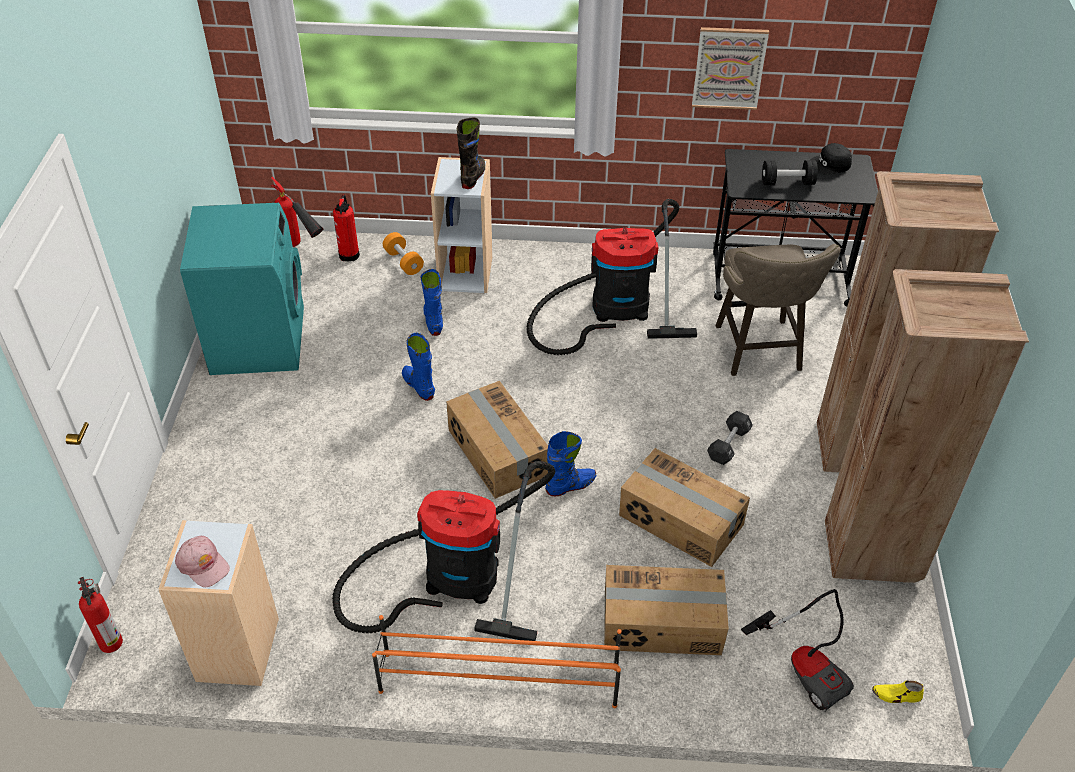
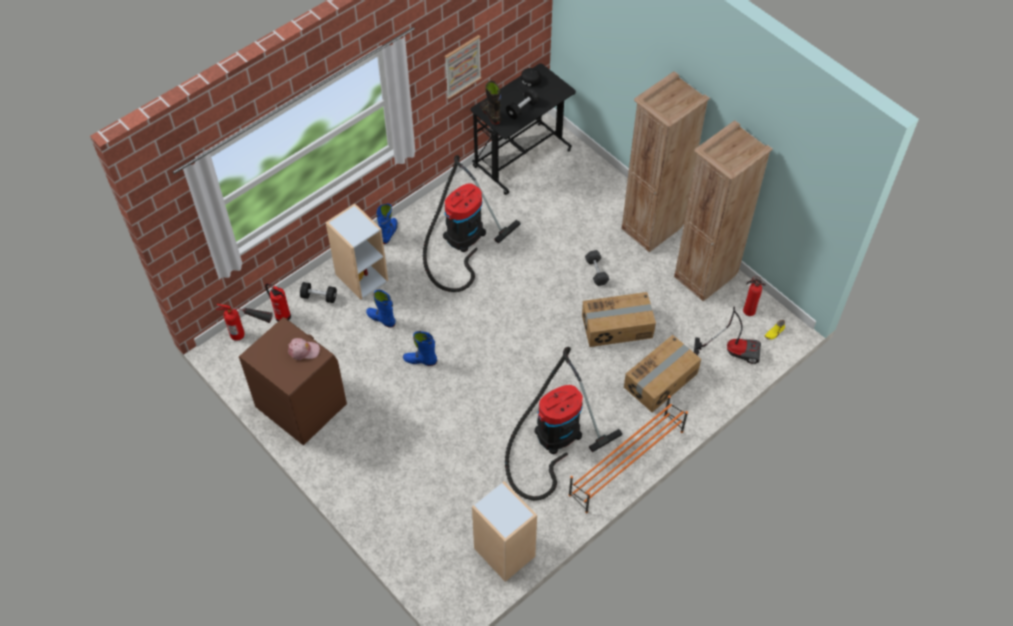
camera: 45 degrees left, 10 degrees up
(110, 641) = (443, 603): fire extinguisher -> fire extinguisher (748, 310)
(203, 565) = (508, 515): pink cap -> pink cap (303, 350)
(260, 339) = (302, 404): turquoise washing machine -> brown washing machine
(403, 262) = (319, 297): orange dumbbell -> black dumbbell
(473, 177) = (361, 221): black boot -> black boot (490, 114)
(497, 453) = (501, 363): cardboard box -> none
(570, 486) = (553, 351): blue boot -> blue boot (389, 233)
(759, 351) = (557, 209): beige stool -> none

